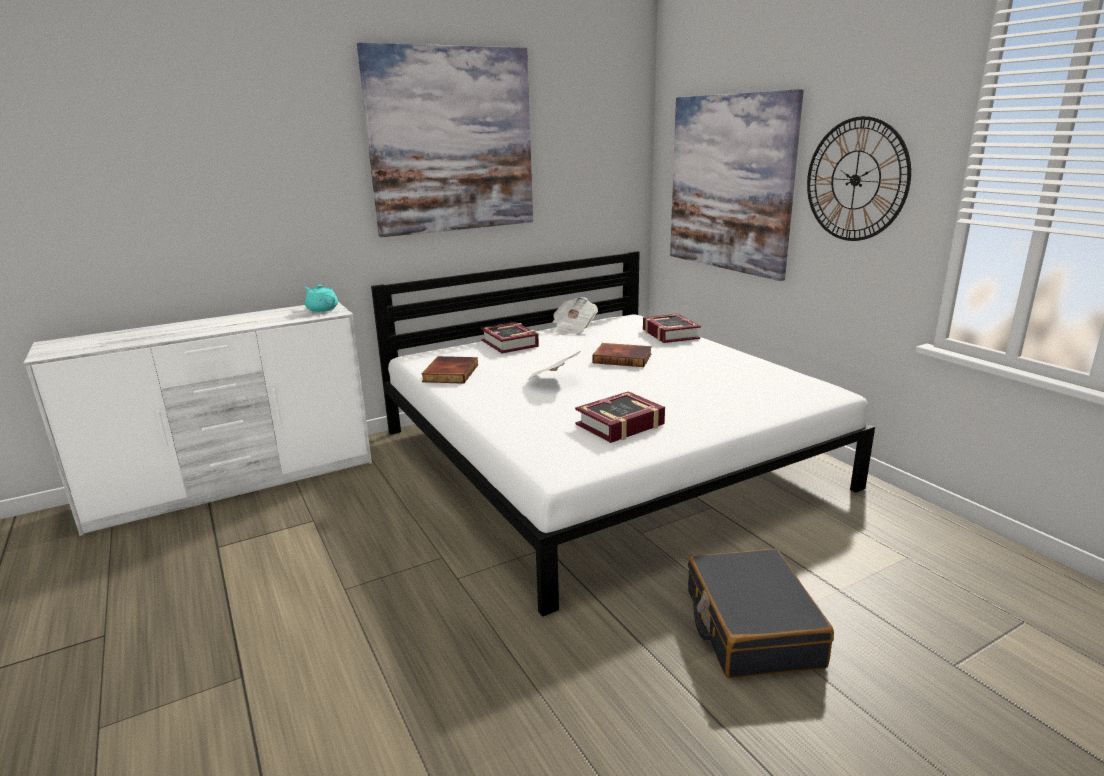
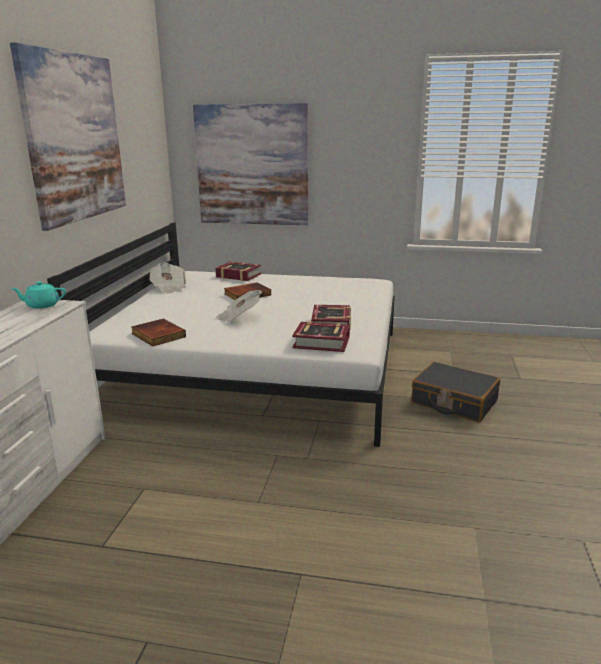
camera: 50 degrees left, 0 degrees up
(510, 343) = (149, 307): book -> book (321, 342)
(855, 180) = (353, 158): wall clock -> none

